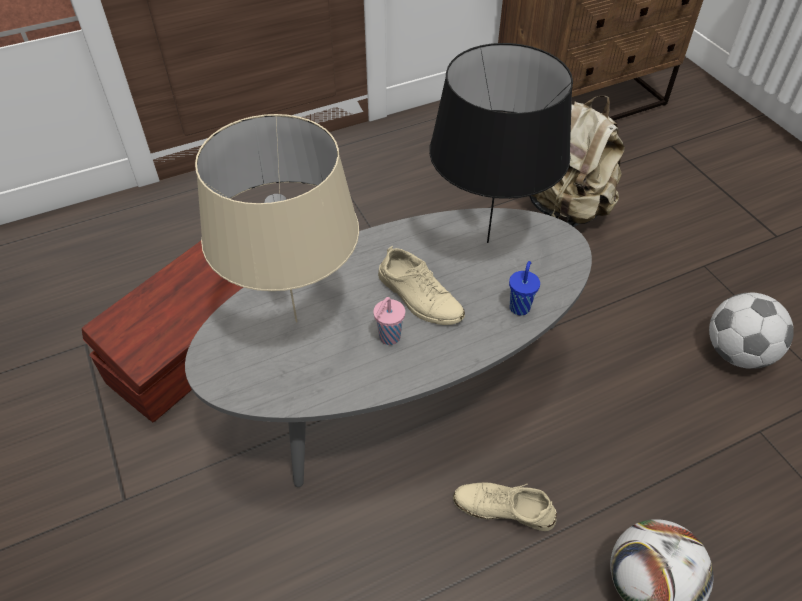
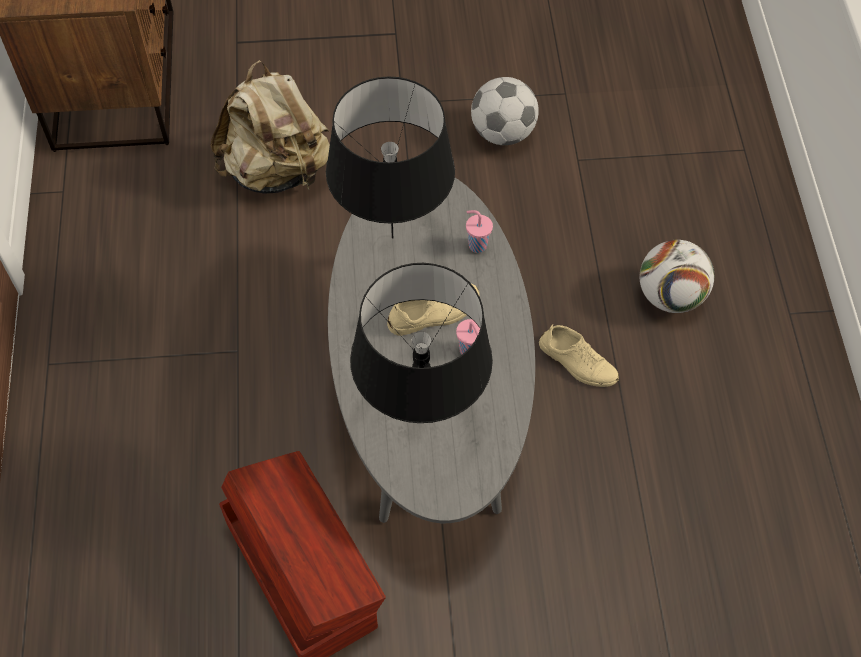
camera: 70 degrees left, 10 degrees up
(296, 322) = (421, 416): beige table lamp -> black table lamp
(504, 508) = (577, 362): beige shoe -> beige shoe turned 90 degrees counterclockwise
(520, 306) = (476, 245): blue cup -> pink cup

